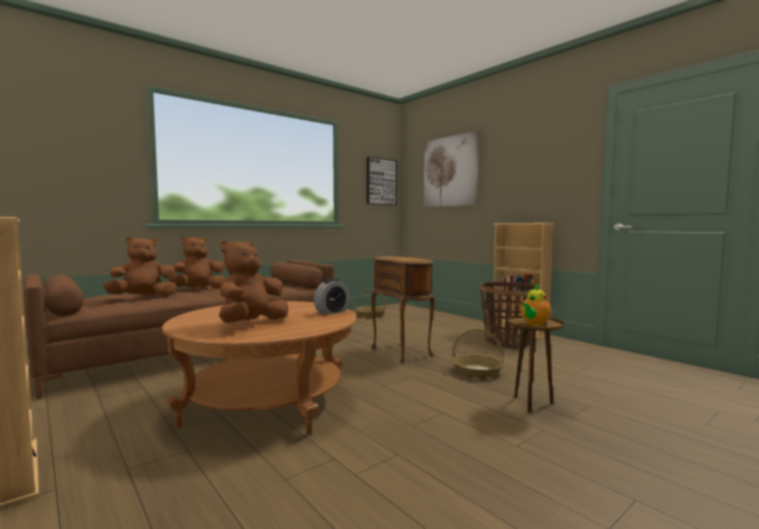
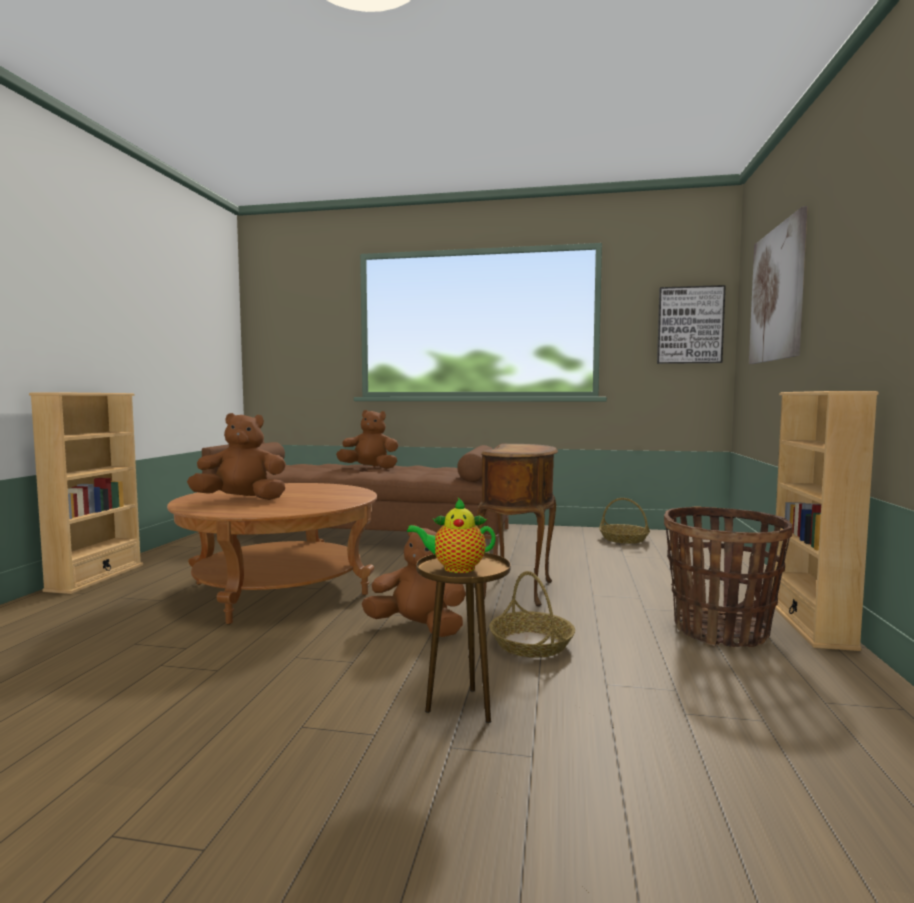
camera: 50 degrees right, 0 degrees up
(143, 297) = (307, 469): brown plush toy -> brown plush toy (418, 628)
(332, 312) = (333, 503): alarm clock -> none

